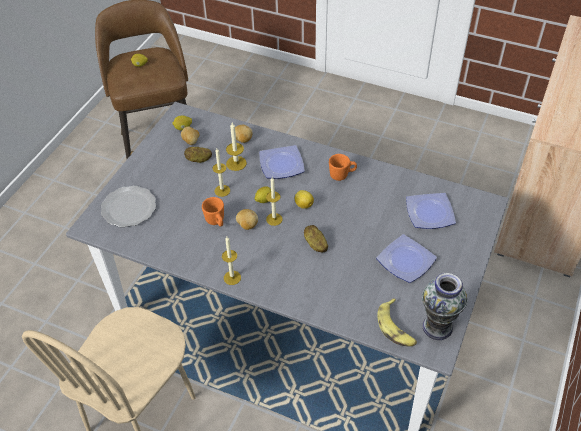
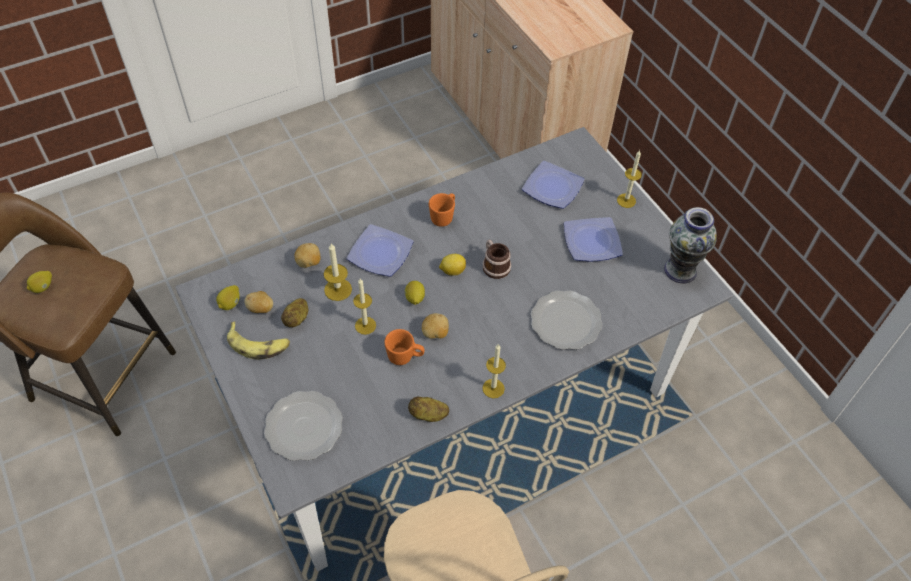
camera: 55 degrees left, 5 degrees up
(274, 219) = (448, 306): candle -> candle (626, 200)
(315, 244) = (512, 294): potato -> potato (428, 415)
(321, 286) = (566, 323): none -> plate
(330, 222) = (494, 265): none -> mug
(396, 328) = (659, 299): banana -> banana (259, 344)

